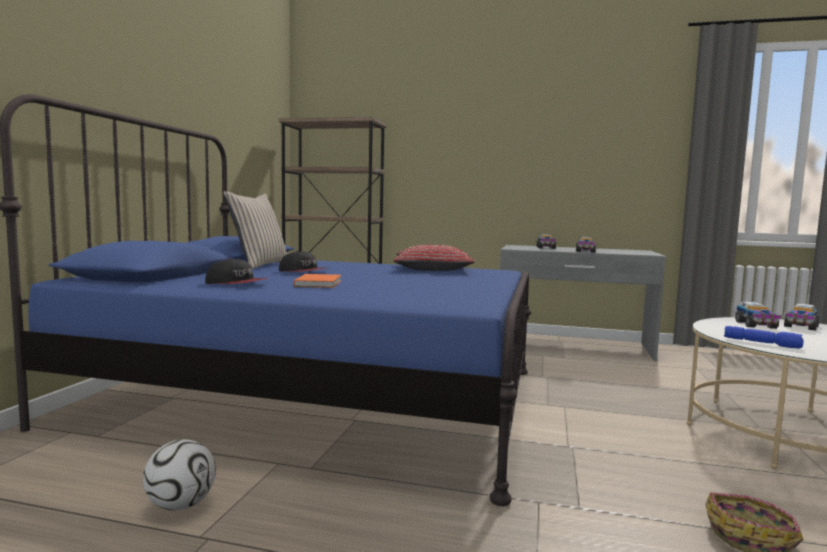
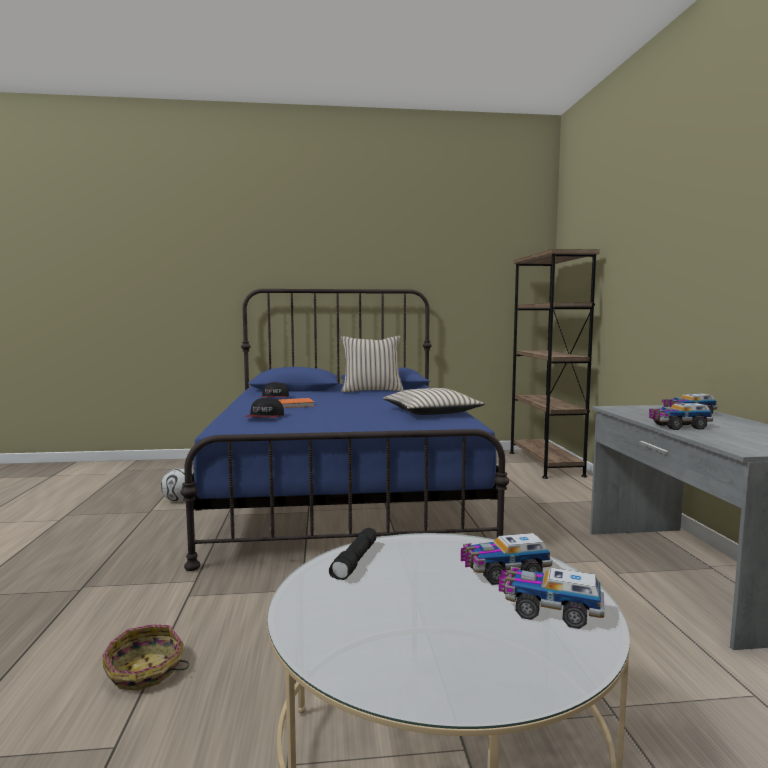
camera: 70 degrees right, 0 degrees up
(304, 272) = (350, 398): cap -> cap (265, 417)
(432, 269) = (431, 412): red pillow -> beige pillow
(762, 343) = (356, 561): blue flashlight -> black flashlight

